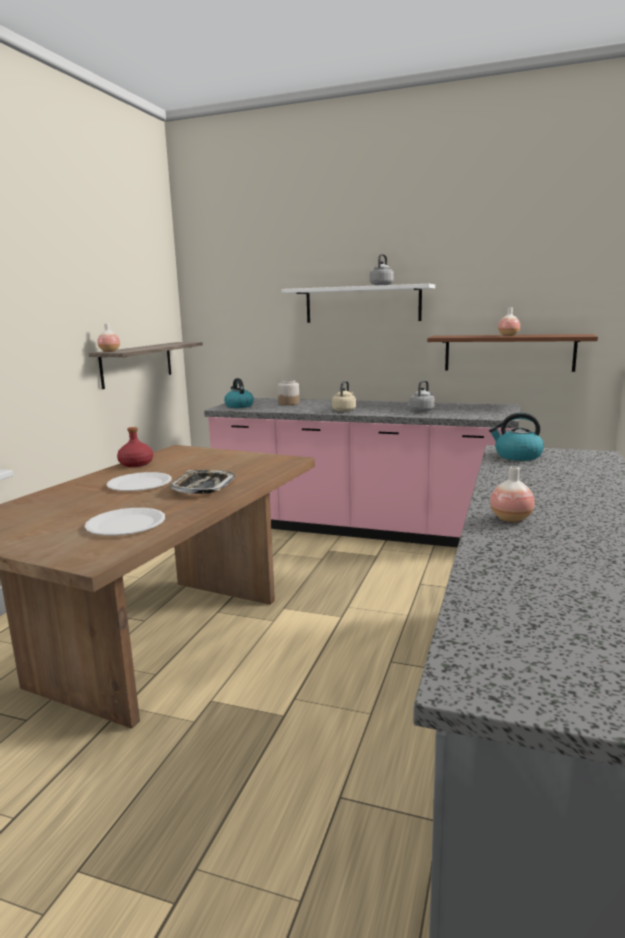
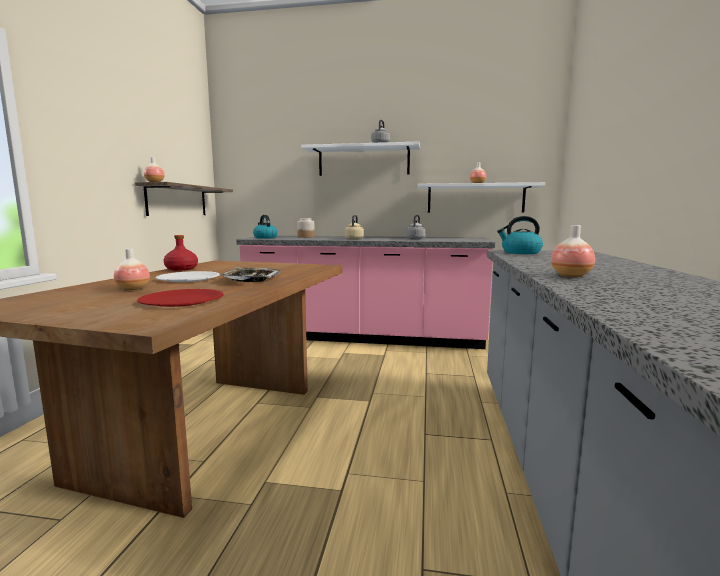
camera: 10 degrees left, 5 degrees down
(83, 502) = (133, 289): none -> vase
(126, 524) = (182, 300): white plate -> red plate
(509, 353) = (475, 198): brown shelf -> white shelf

